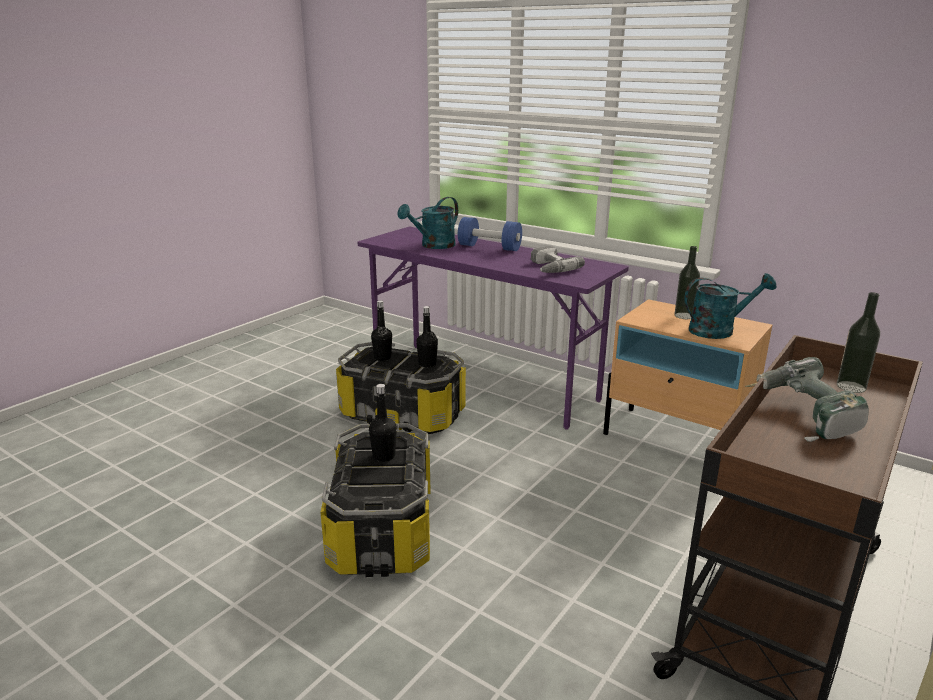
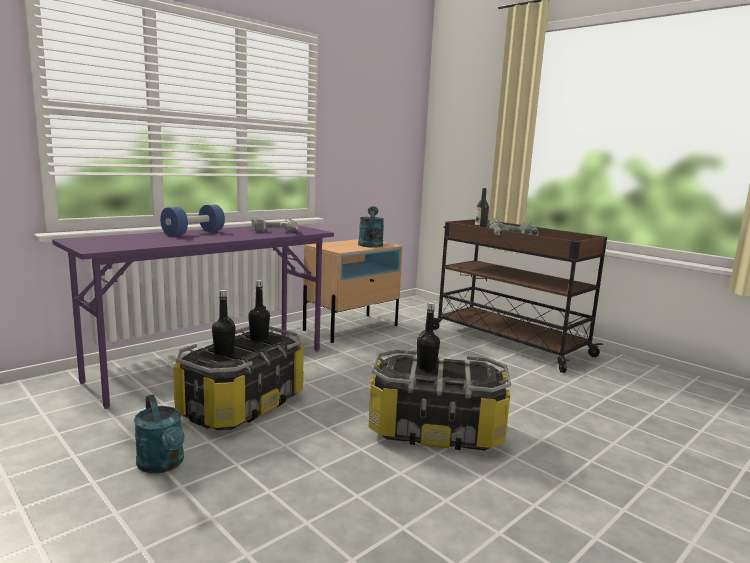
camera: 80 degrees left, 10 degrees down
(433, 246) = (158, 240): turquoise watering can -> turquoise watering can (163, 465)
(684, 316) = (342, 244): bottle -> none

